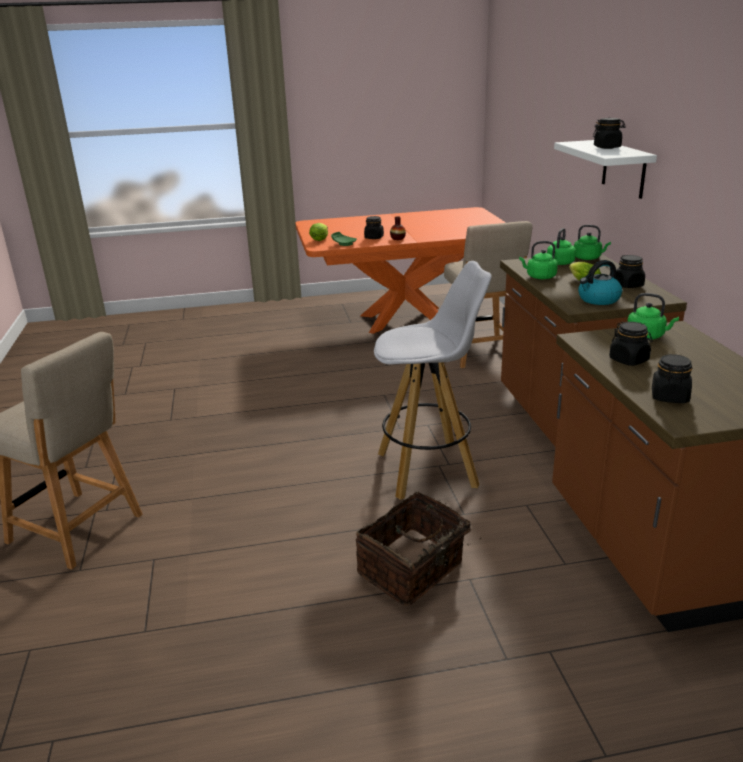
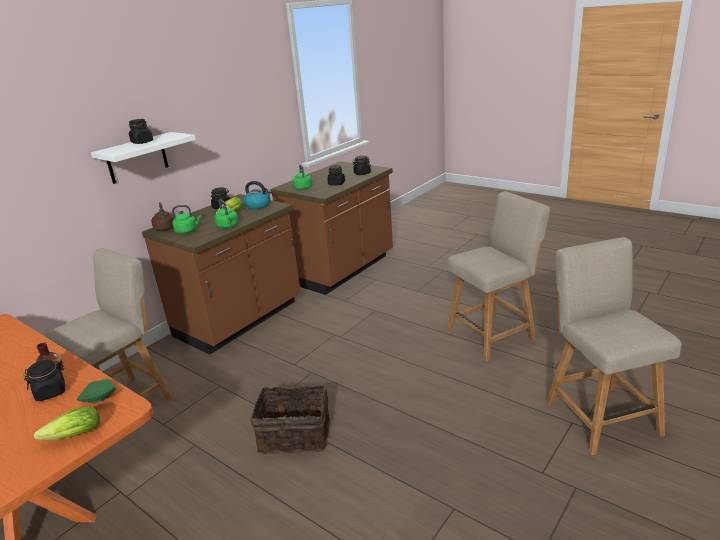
camera: 130 degrees left, 0 degrees up
(268, 564) = (493, 335): none -> beige chair
(413, 570) = (432, 303): basket -> basket (295, 434)
(429, 469) = (348, 337): white stool -> none
(588, 258) = (165, 228): green kettle -> brown kettle

